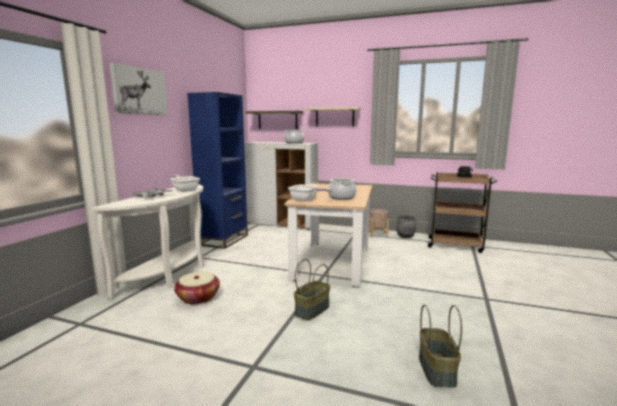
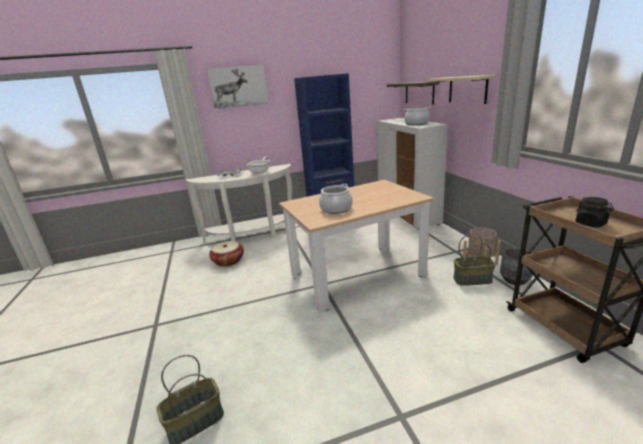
camera: 55 degrees right, 10 degrees up
(306, 200) = (300, 204): frying pan -> none
(312, 310) = (250, 309): basket -> basket (472, 279)

